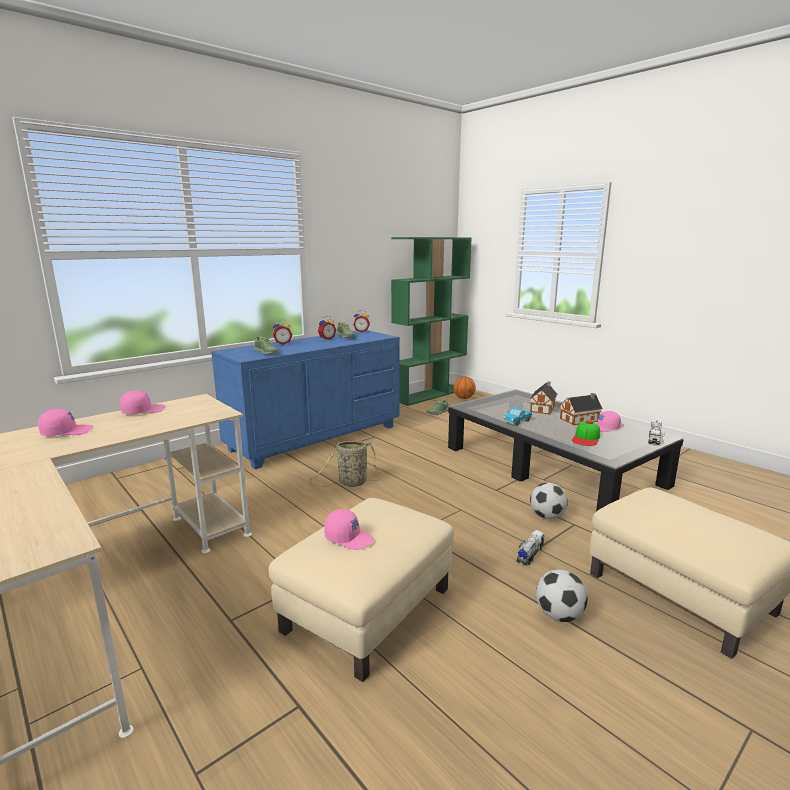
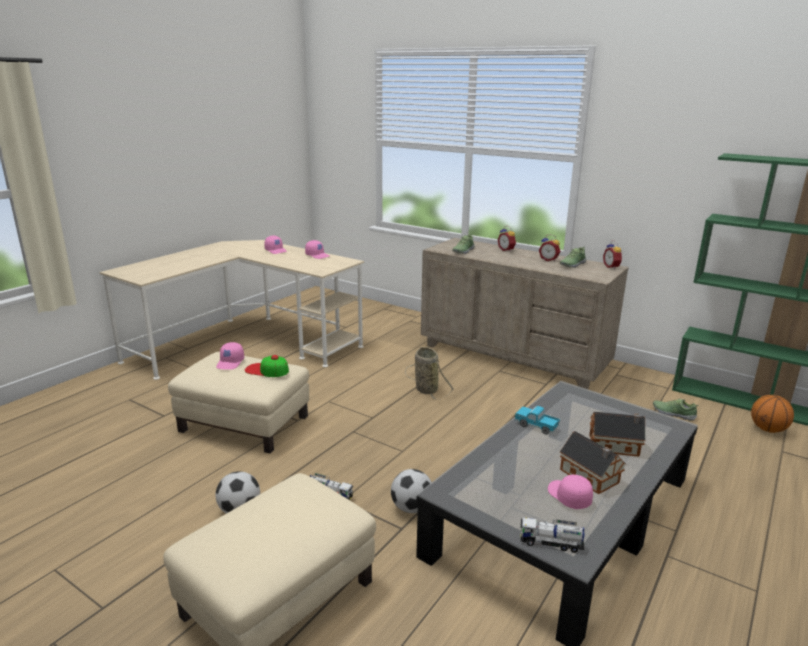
camera: 75 degrees right, 5 degrees up
(316, 438) = (513, 356): blue dresser -> beige dresser
(586, 438) = (511, 477): cap -> cap (266, 370)

